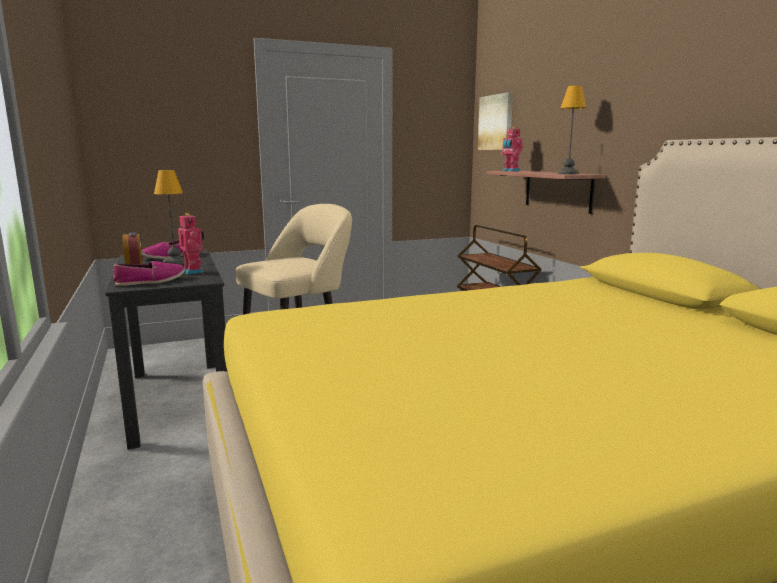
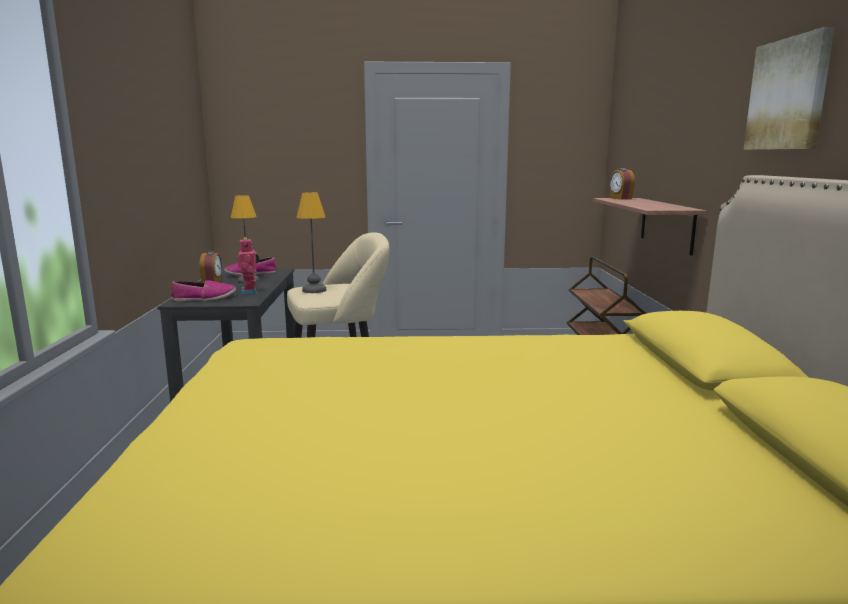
camera: 20 degrees right, 0 degrees up
(496, 122) = (623, 141): picture -> picture (789, 94)
(510, 170) = (620, 198): toy robot -> alarm clock
(568, 173) = (663, 207): table lamp -> table lamp (315, 290)

